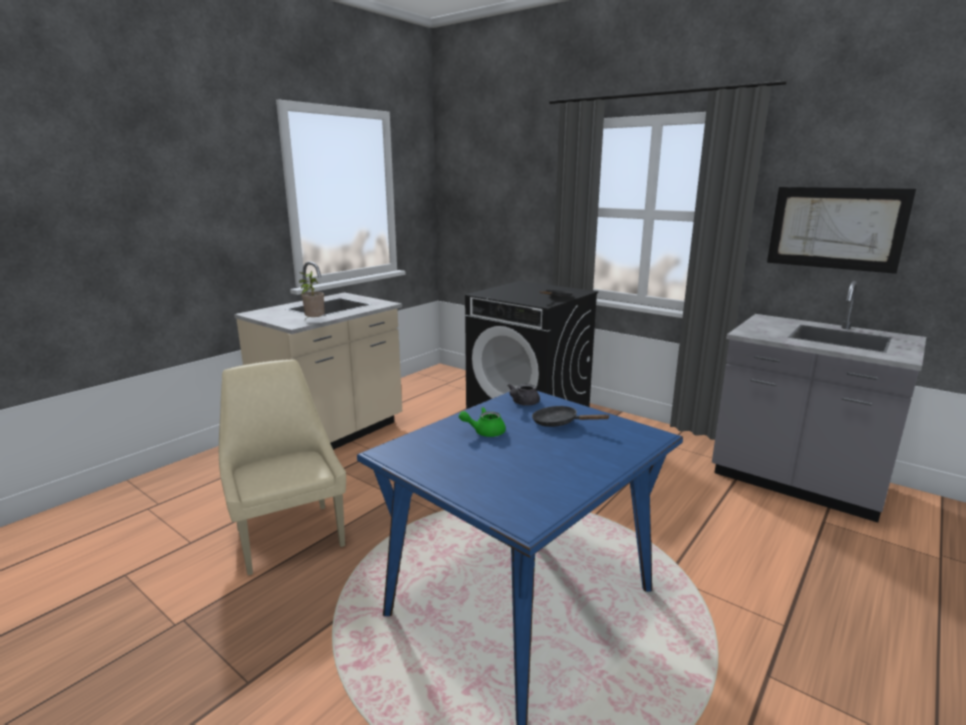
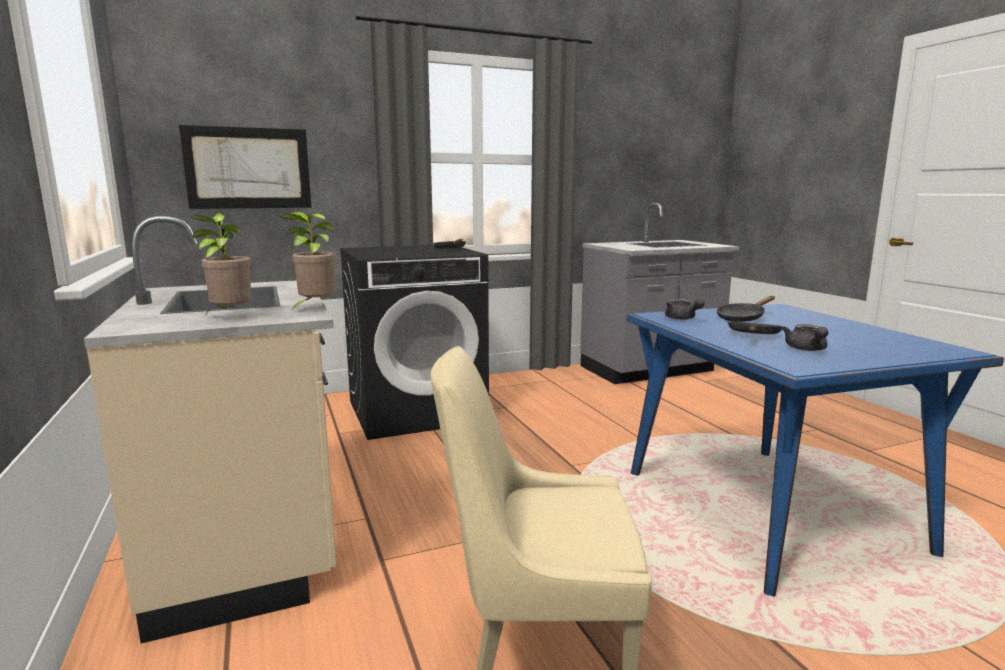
camera: 60 degrees left, 5 degrees down
(284, 317) = (229, 317): none -> potted plant
(452, 453) = (807, 349): none -> grey teapot
(484, 432) = (753, 336): green teapot -> black frying pan
(835, 228) = (622, 166): picture -> picture (248, 168)

